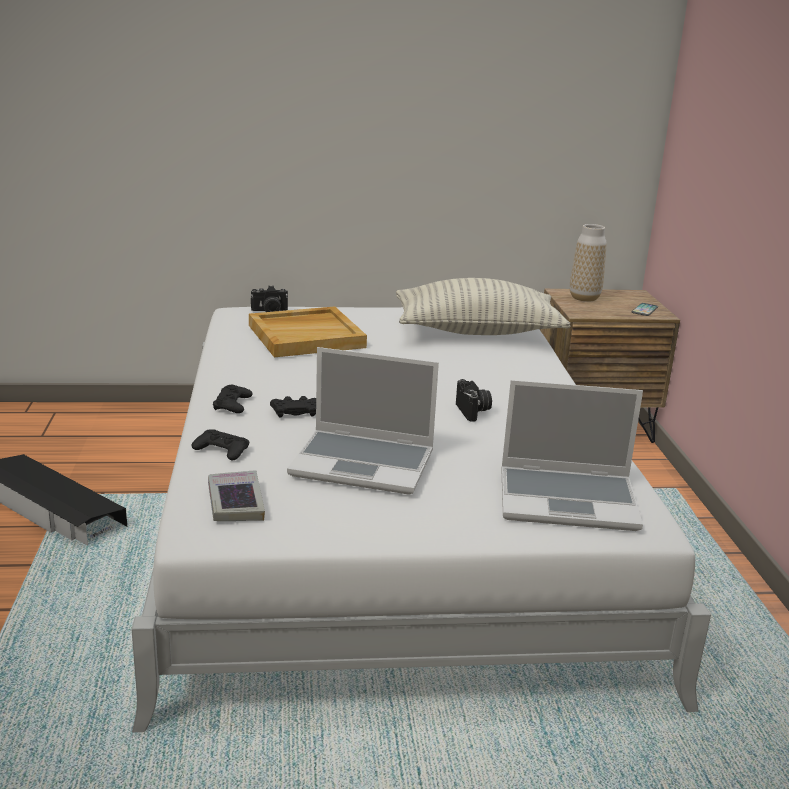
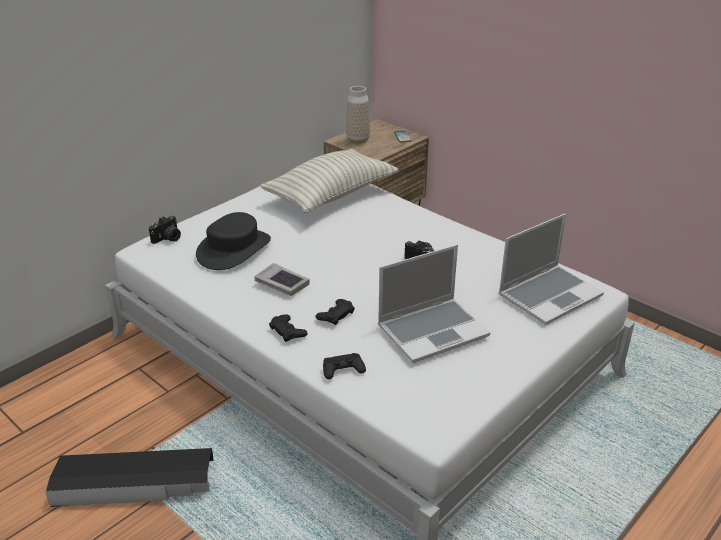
camera: 40 degrees left, 10 degrees up
(235, 503) = (415, 400): book -> book (282, 283)
(306, 336) = (234, 249): beige tray -> black hat

